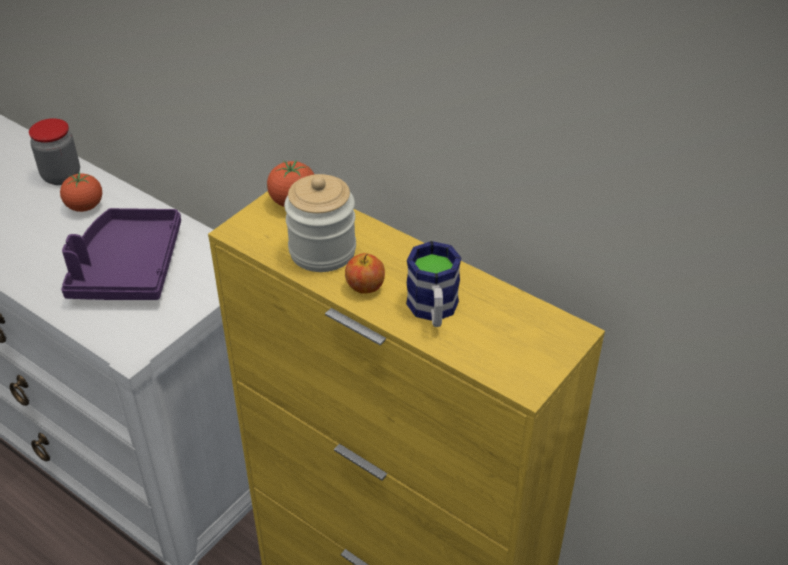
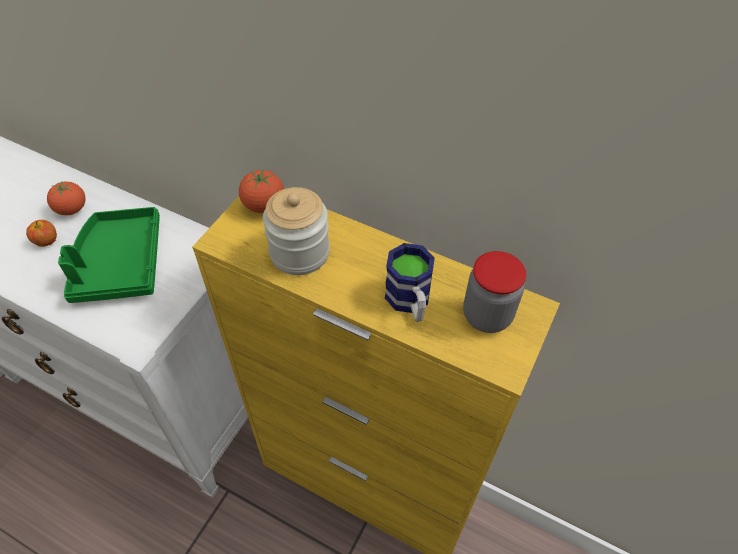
camera: 10 degrees left, 10 degrees up
(61, 176) = (46, 182): jar -> jar (487, 315)
(127, 268) = (119, 264): purple tray -> green tray
(365, 287) = (345, 285): apple -> apple (46, 241)

